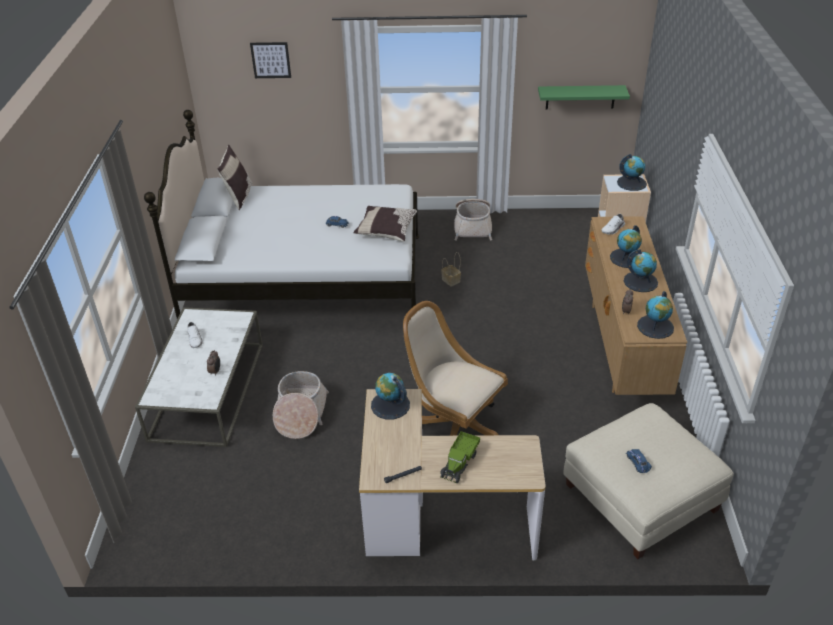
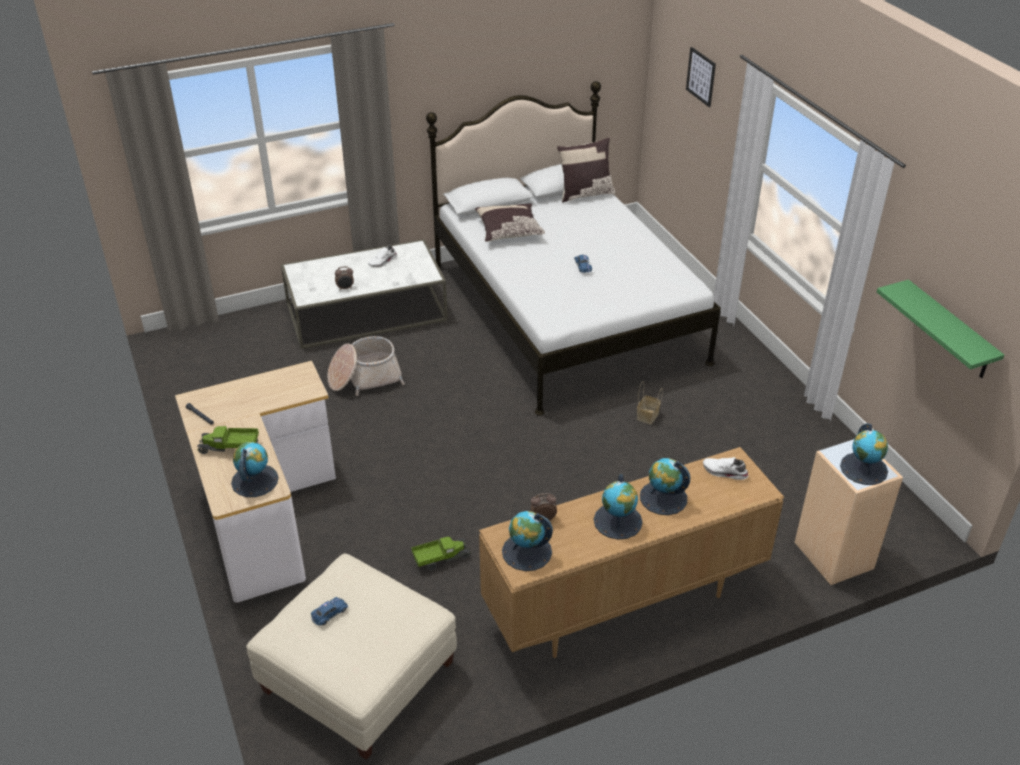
camera: 65 degrees right, 0 degrees up
(386, 230) = (600, 301): pillow -> pillow (509, 231)
(390, 405) = (294, 381): globe -> globe (254, 480)
(453, 423) = (404, 487): office chair -> none
(473, 226) = (774, 403): basket -> none
(541, 422) = (441, 558): none -> toy truck

